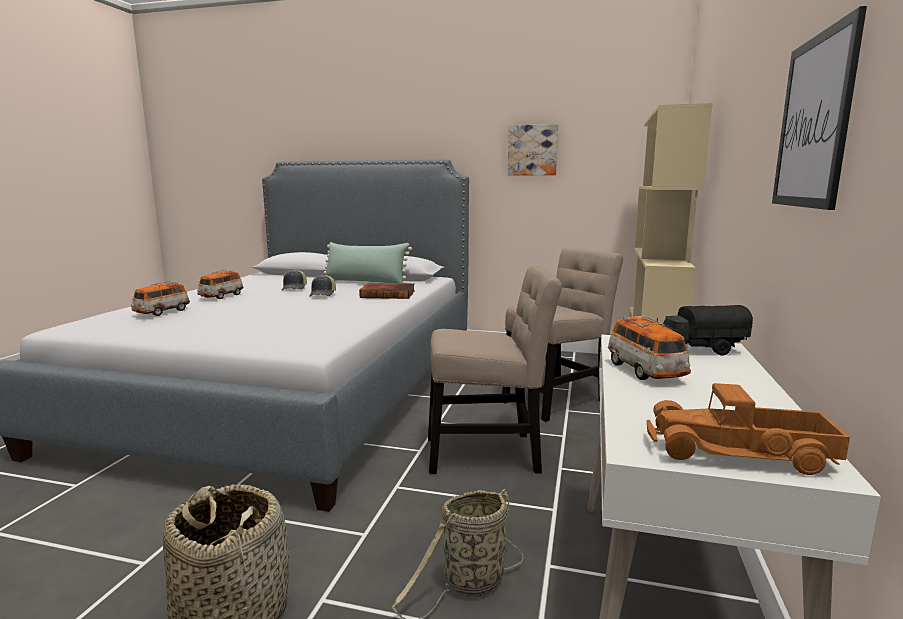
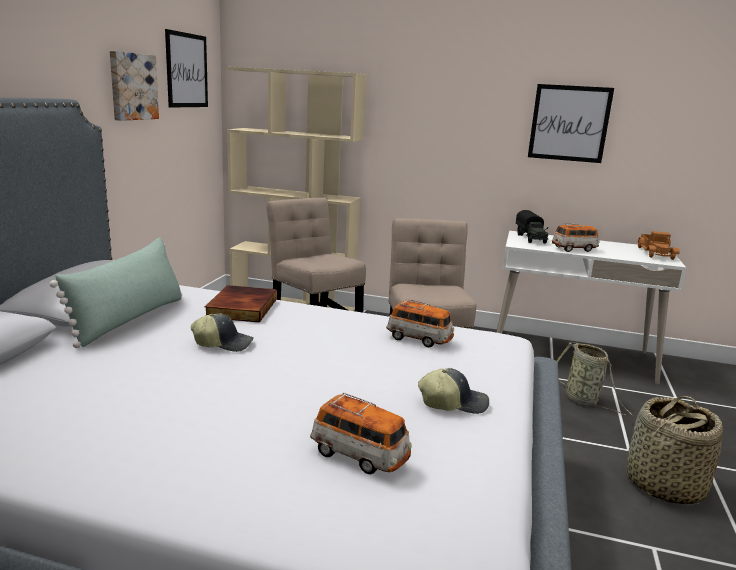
camera: 90 degrees left, 5 degrees up
(221, 296) = (199, 427): toy car -> toy car (419, 339)
(295, 288) = (153, 366): cap -> cap (453, 403)
(614, 133) = (187, 70): none -> picture

